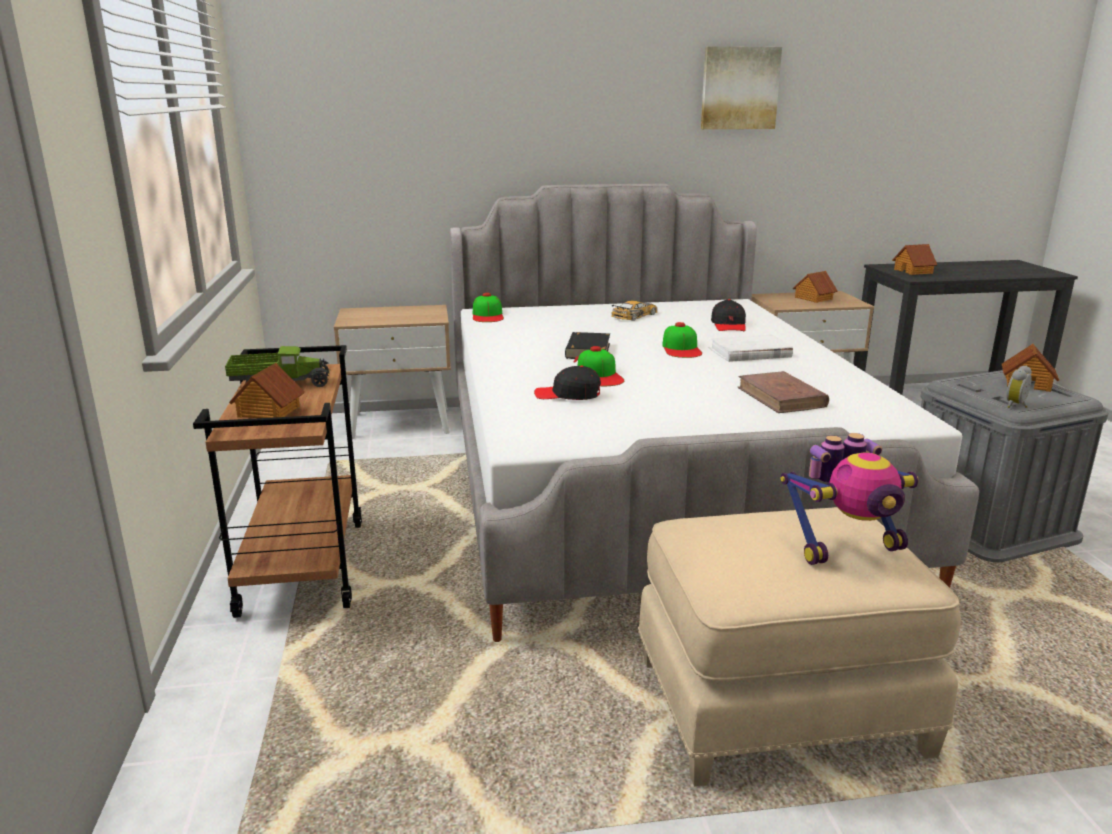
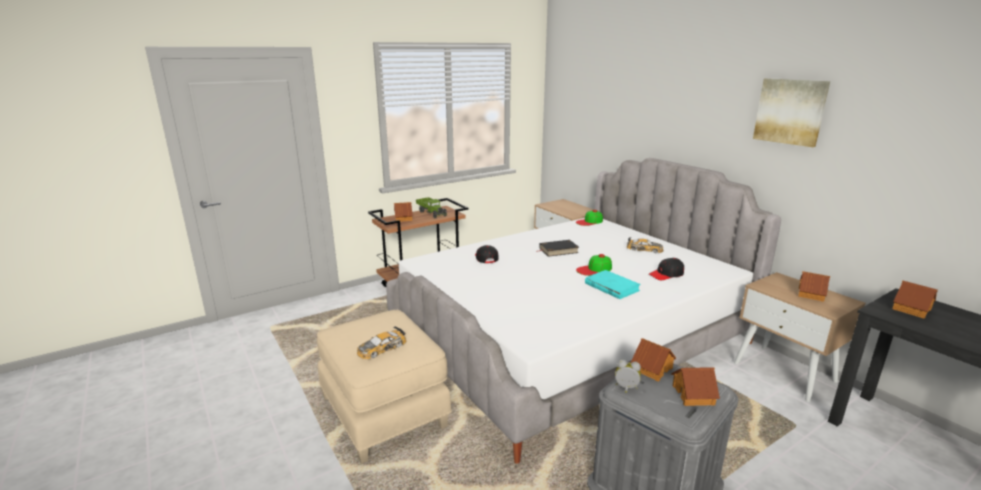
camera: 65 degrees right, 0 degrees up
(599, 375) = (522, 259): cap -> none
(749, 353) = (611, 287): white book -> turquoise book
(781, 397) = (535, 304): brown book -> none
(846, 548) = (381, 348): toy robot -> toy car
(970, 386) = (651, 368): none -> toy house

